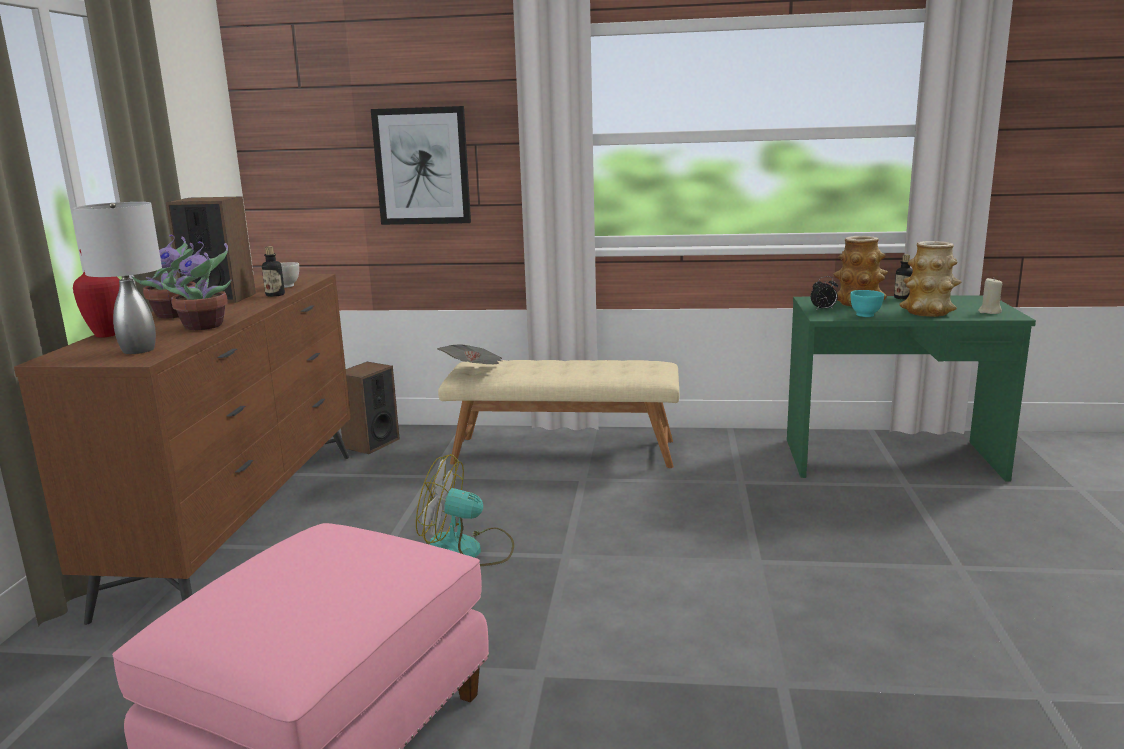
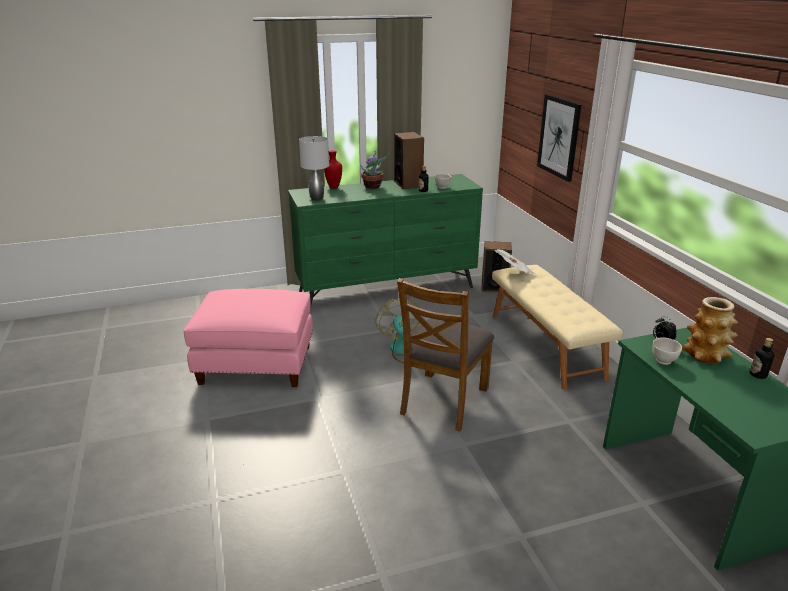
camera: 65 degrees right, 10 degrees up
(206, 326) = (358, 196): potted plant -> none
(243, 524) = (387, 290): brown dresser -> green dresser
(639, 551) = (443, 400): none -> brown chair
(865, 315) = (663, 361): turquoise bowl -> white bowl
(928, 313) = (710, 389): vase -> none
(989, 312) = (756, 422): beige candle -> none

